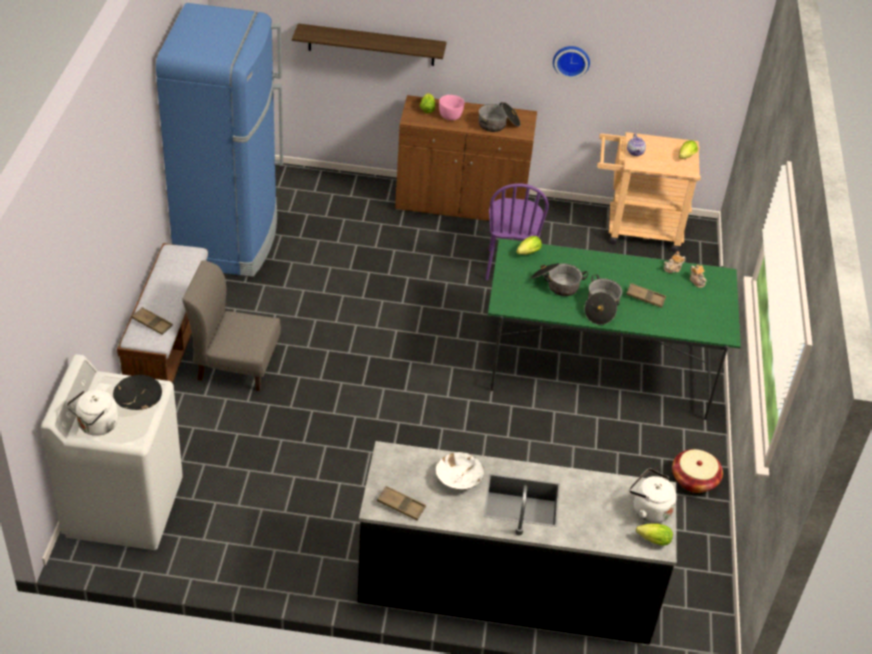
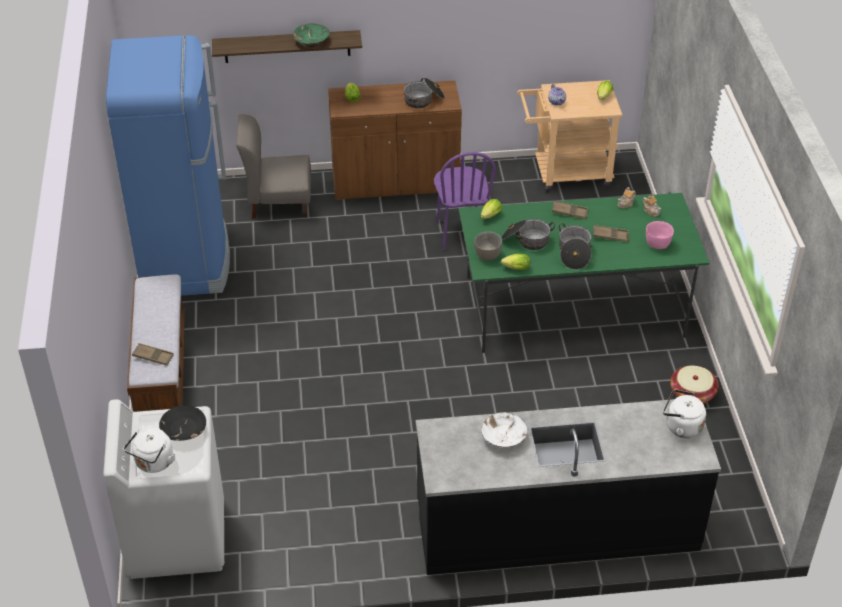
camera: 10 degrees left, 0 degrees up
(235, 365) = (235, 380): grey chair -> grey chair (278, 202)
(394, 43) = (311, 41): none -> green bowl
(401, 505) = (460, 473): brown tray -> brown tray (569, 212)
(450, 116) = (376, 100): pink bowl -> pink bowl (657, 243)
(511, 291) = (487, 255): none -> grey bowl
(571, 60) = (481, 26): wall clock -> none
(652, 540) = (693, 454): lettuce -> lettuce (515, 268)

